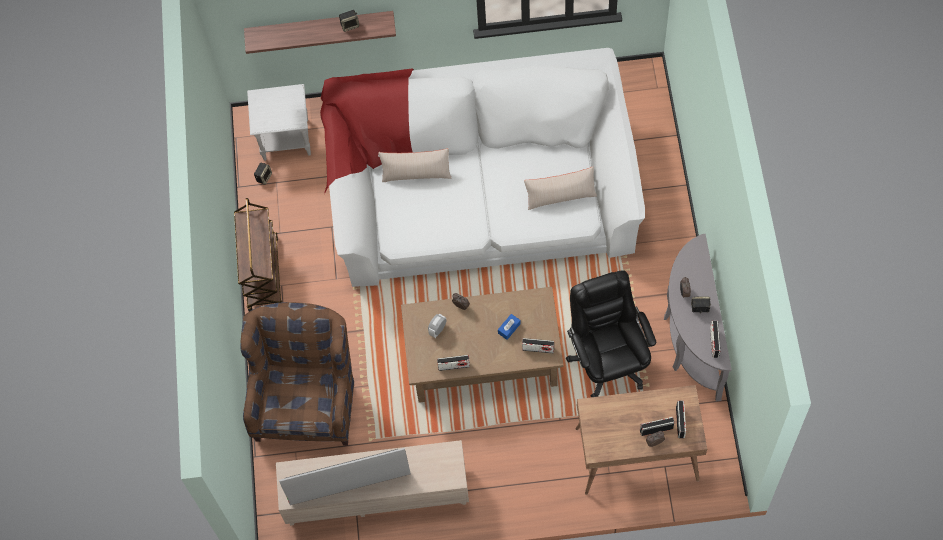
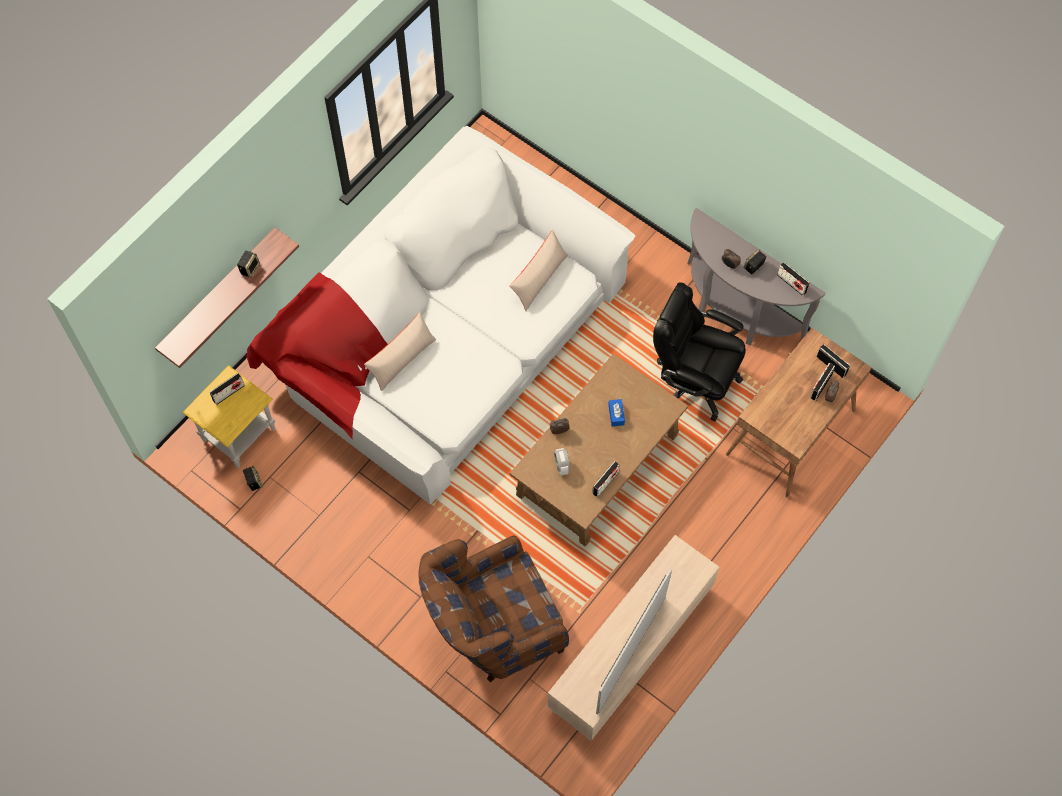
camera: 50 degrees left, 0 degrees up
(262, 273) = (341, 561): brown cart -> none
(286, 139) = (239, 434): white side table -> yellow side table
(307, 399) = (492, 628): brown armchair -> brown armchair turned 75 degrees counterclockwise
(538, 349) = (655, 410): radio -> radio (228, 393)

